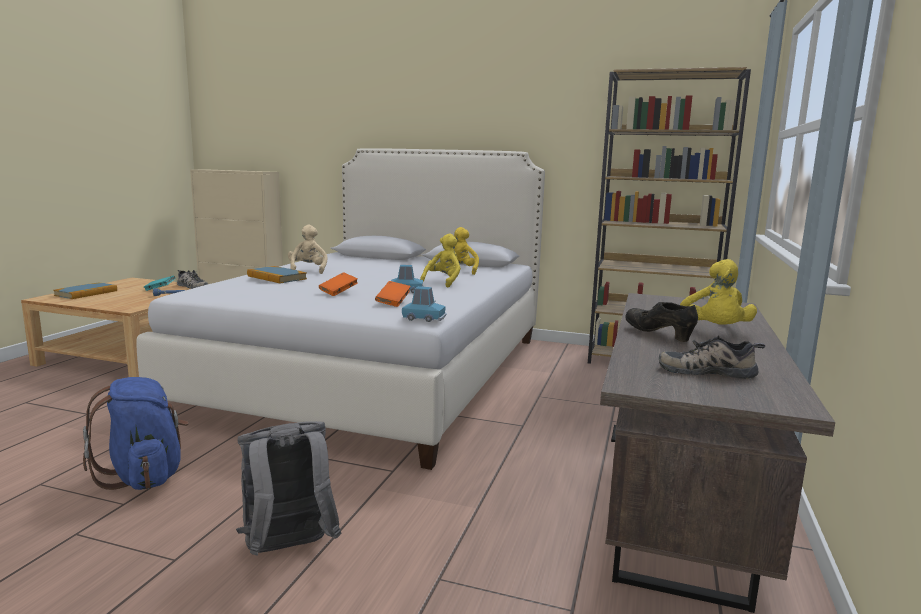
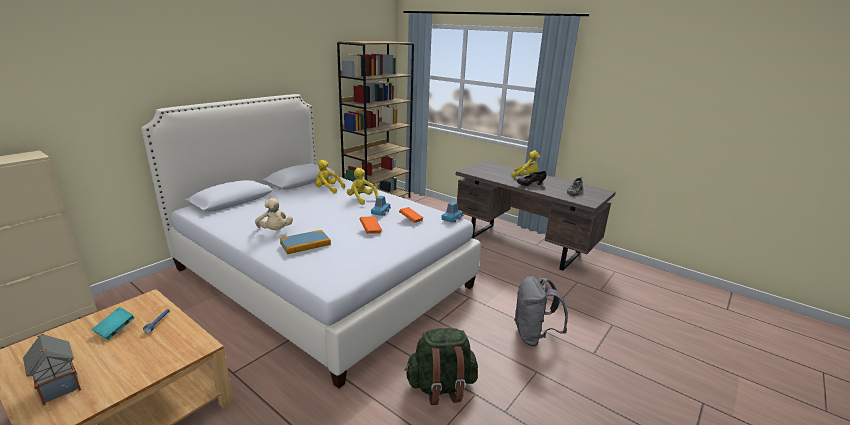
camera: 70 degrees left, 10 degrees up
(86, 293) = (60, 388): book -> toy house
(144, 476) = (441, 387): blue backpack -> green backpack
(191, 286) = (124, 309): shoe -> none
(308, 270) = (275, 231): beige plush toy -> beige plush toy turned 135 degrees counterclockwise

